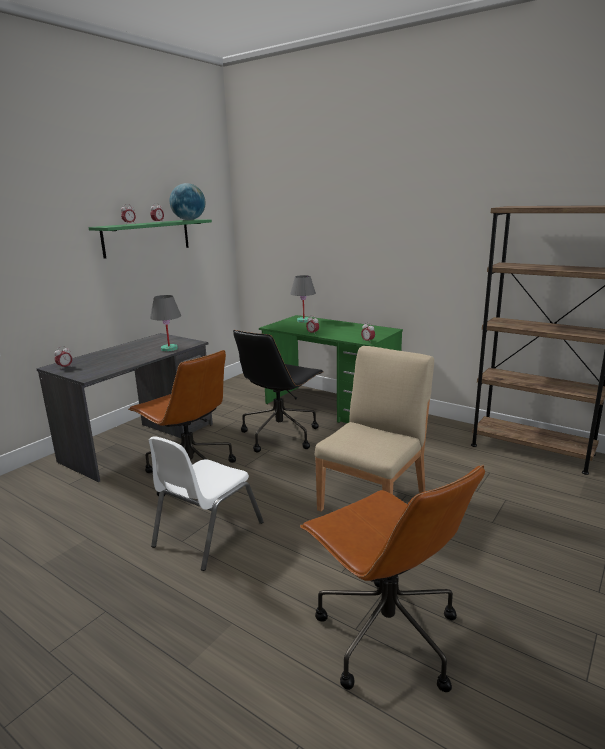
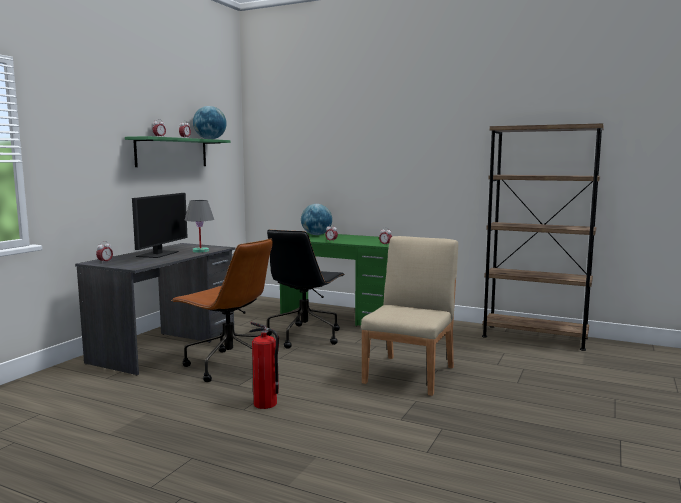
camera: 10 degrees left, 10 degrees down
(125, 353) = (158, 254): none -> monitor
(207, 534) = (265, 404): white chair -> fire extinguisher
(303, 321) = (316, 235): grey table lamp -> globe
(385, 635) = (453, 453): brown office chair -> none

